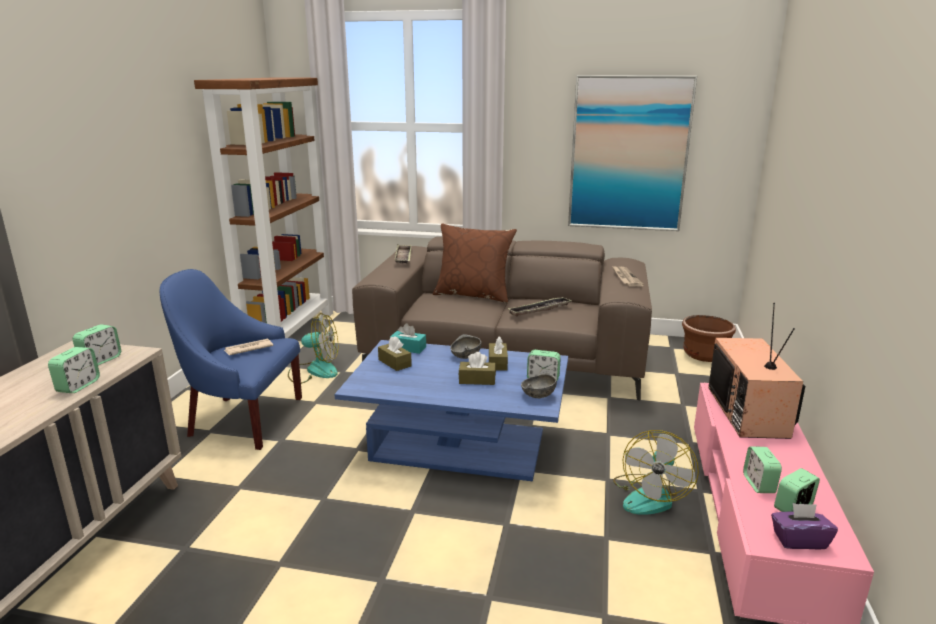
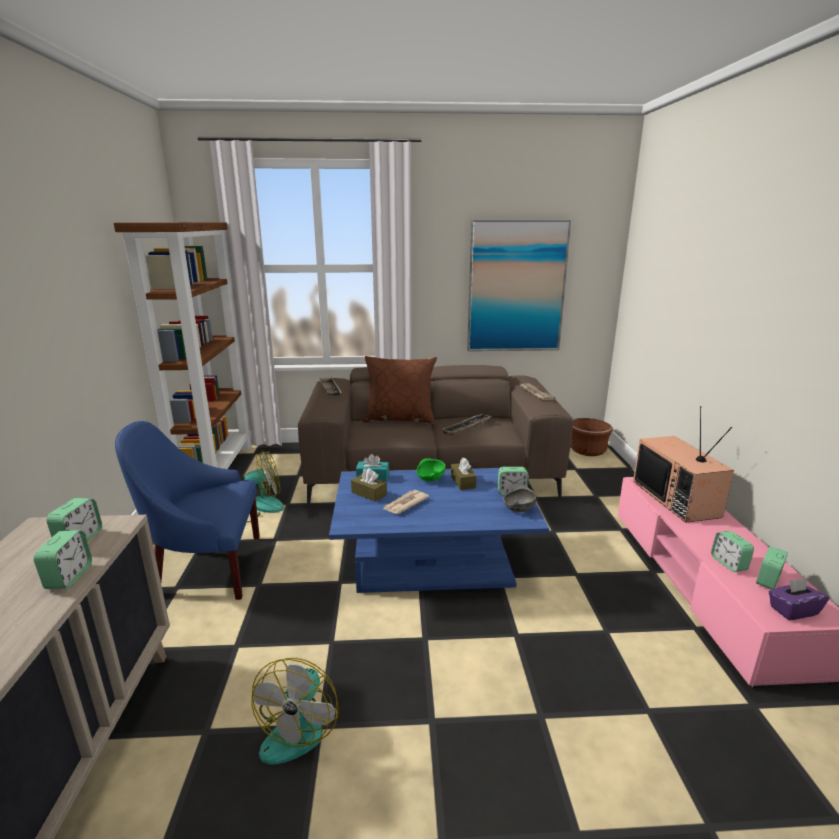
camera: 15 degrees left, 0 degrees up
(248, 349) = (211, 497): newspaper -> newspaper (405, 504)
(465, 356) = (430, 479): grey bowl -> green bowl
(477, 380) = (455, 501): brown tissue box -> none
(650, 496) = (618, 584): fan -> fan (299, 726)

